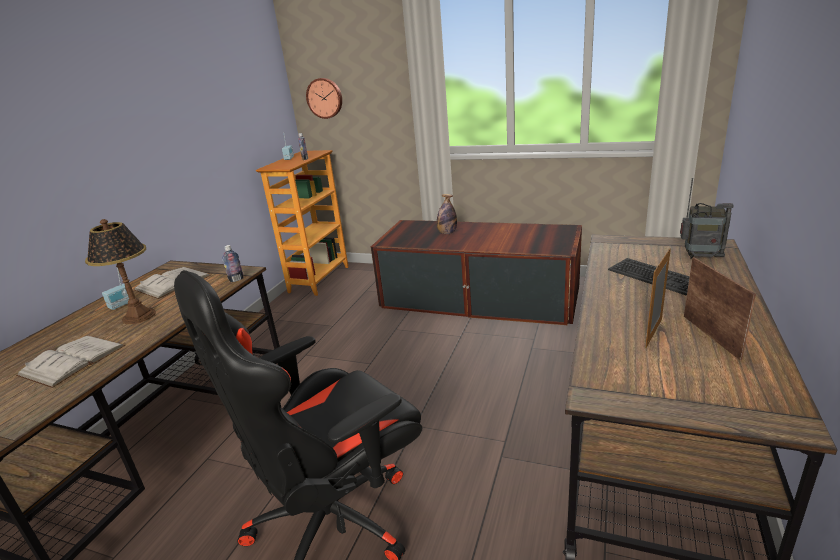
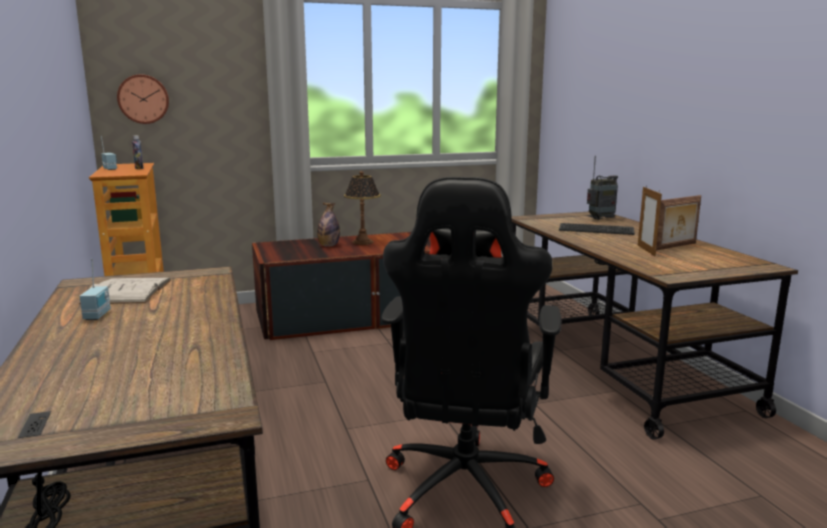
camera: 40 degrees left, 10 degrees down
(72, 360) = (157, 355): white book -> none
(139, 316) = (157, 316): table lamp -> table lamp (363, 242)
(236, 279) = (219, 277): bottle -> none
(712, 336) = (676, 246): picture frame -> picture frame turned 105 degrees clockwise

